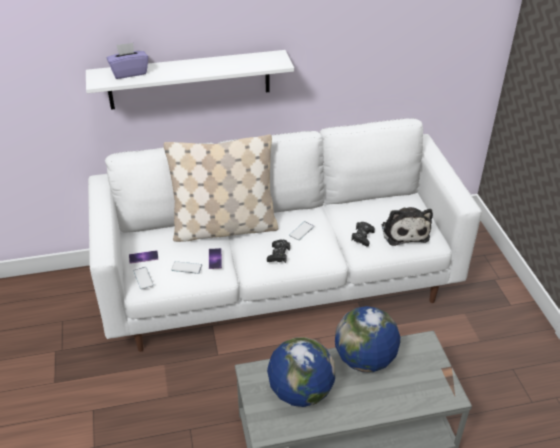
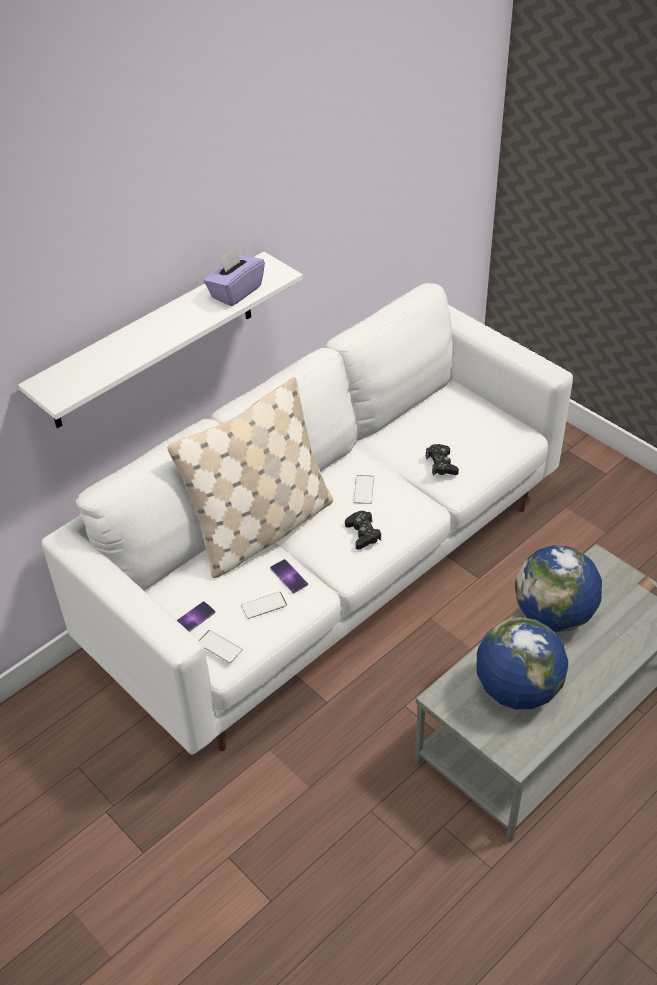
camera: 30 degrees left, 5 degrees up
(129, 72) = (89, 365): purple tissue box -> purple tissue box (235, 292)
(404, 231) = (482, 436): plush toy -> none

